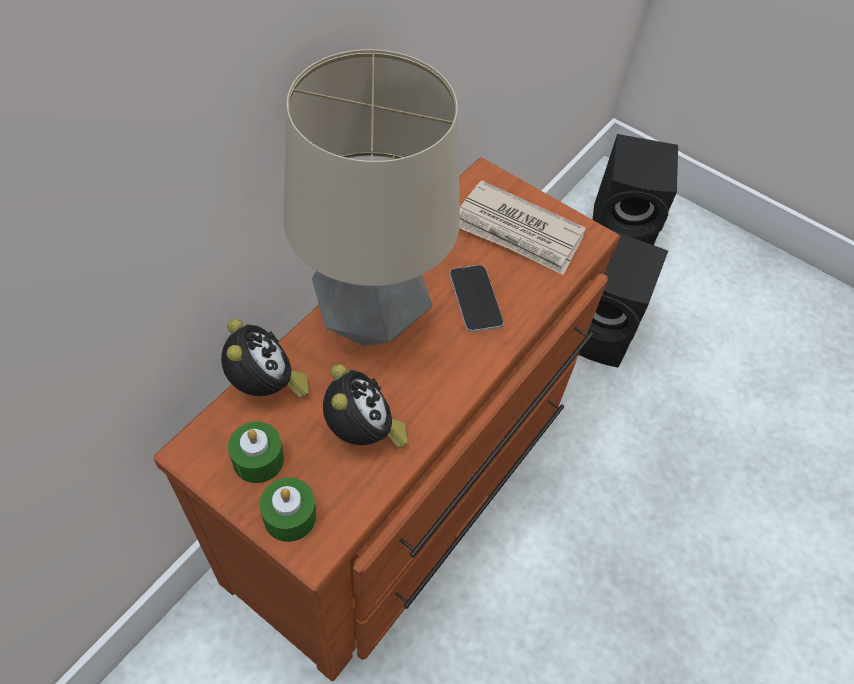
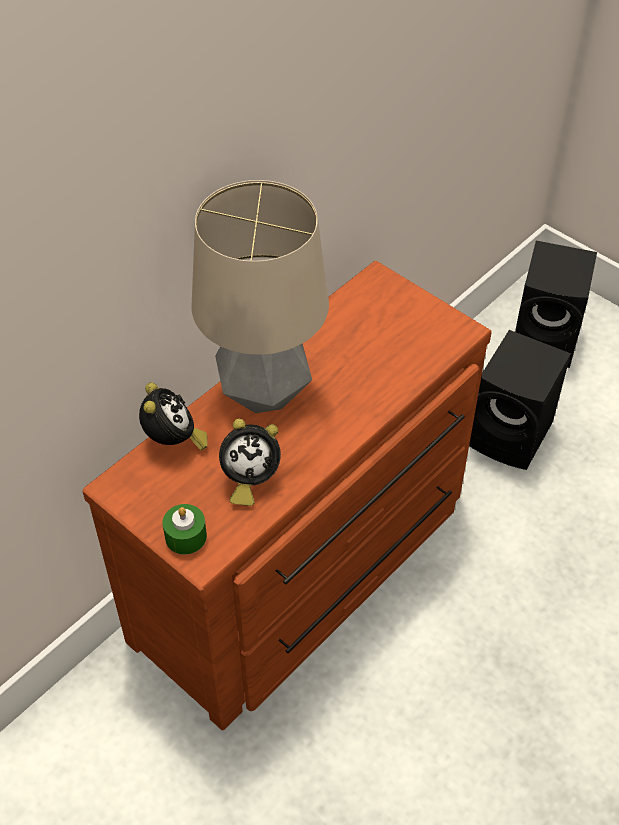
camera: 10 degrees right, 5 degrees down
(258, 459) = (164, 495): green candle -> none
(363, 433) = (249, 479): alarm clock -> alarm clock turned 90 degrees clockwise
(475, 299) = (355, 379): phone -> none
(518, 232) = (400, 325): newspaper -> none

